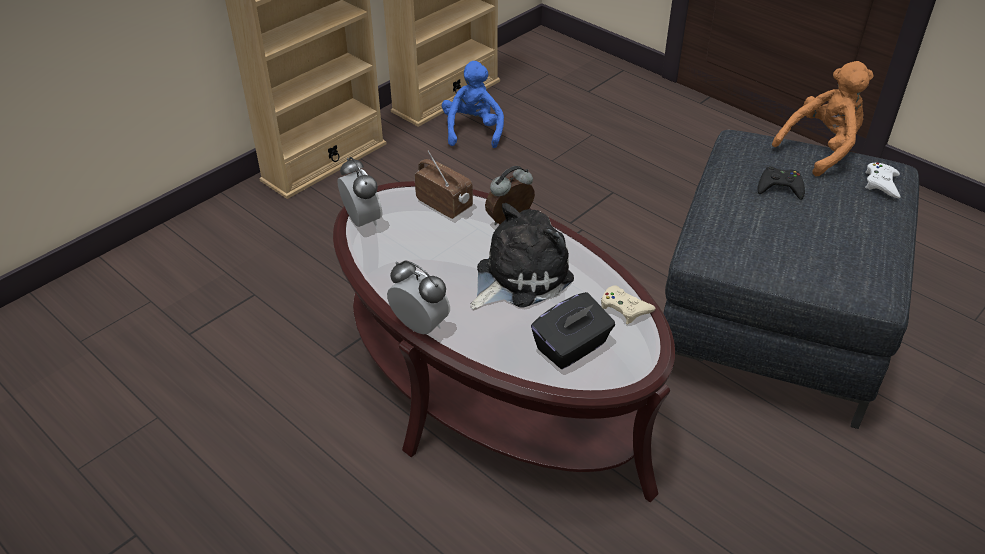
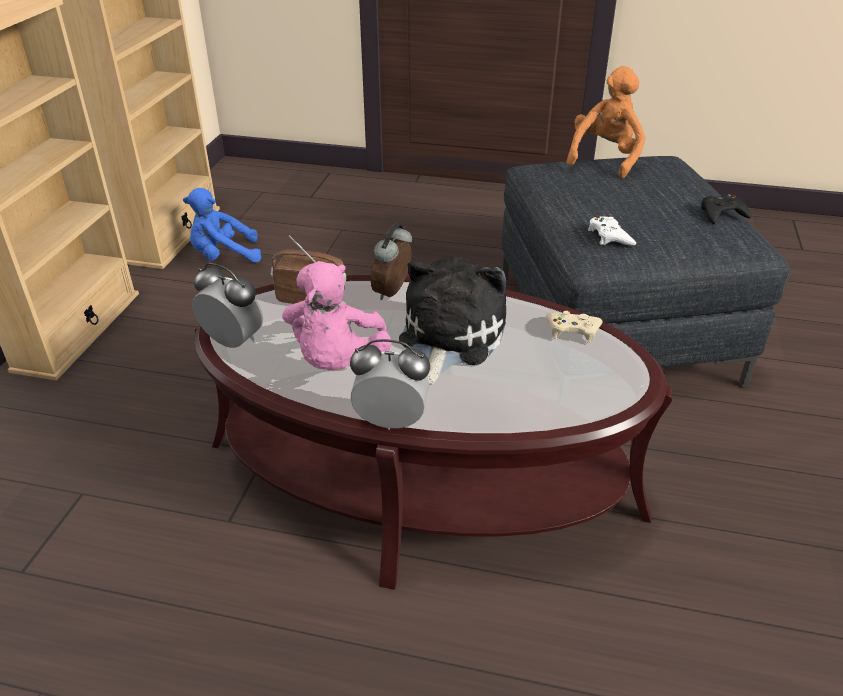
camera: 30 degrees left, 5 degrees down
(421, 265) = (337, 362): none -> pink plush toy
(473, 130) = (224, 257): blue plush toy -> blue plush toy turned 75 degrees counterclockwise
(572, 347) = (560, 383): black tissue box -> none
(780, 187) = (605, 193): black game controller -> black game controller (722, 214)
(881, 184) = (674, 170): white game controller -> white game controller (609, 236)

